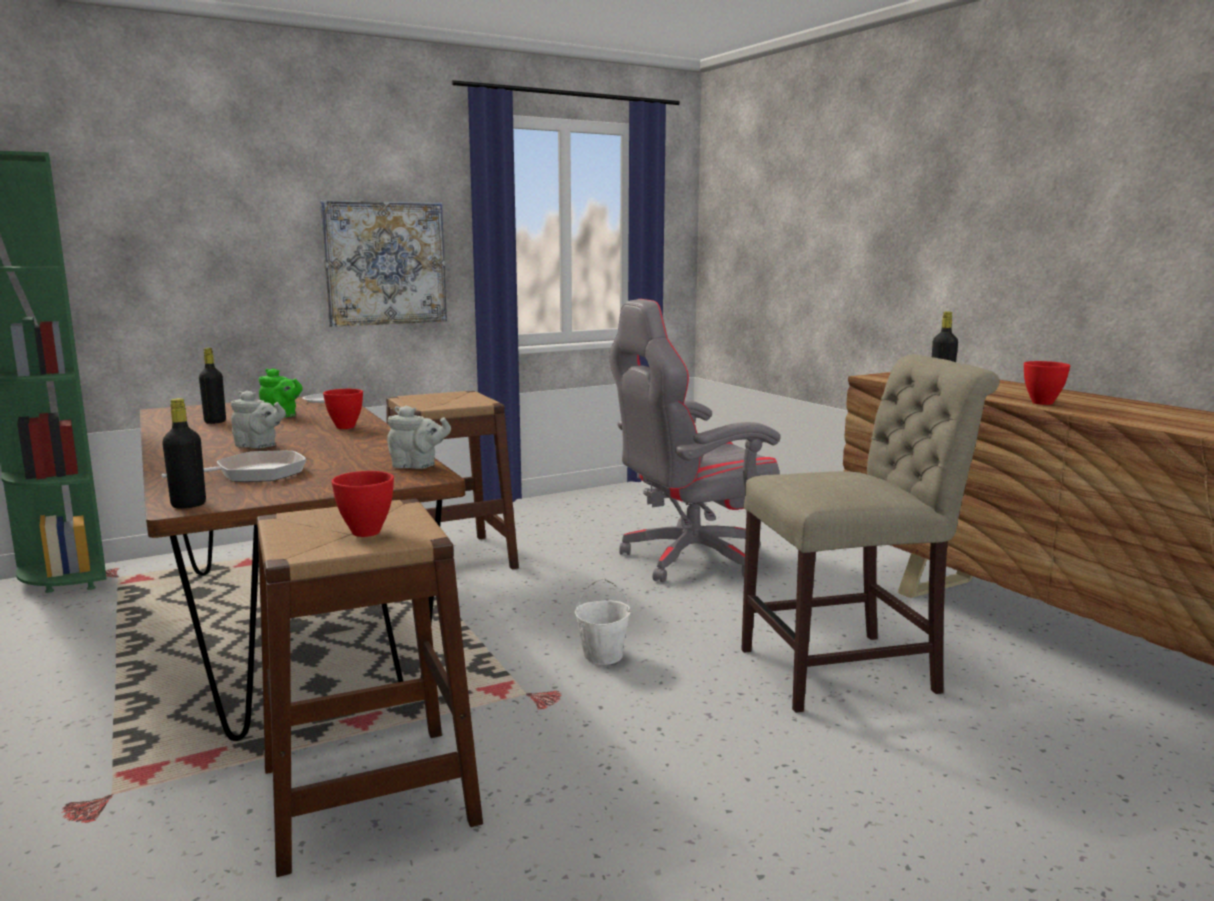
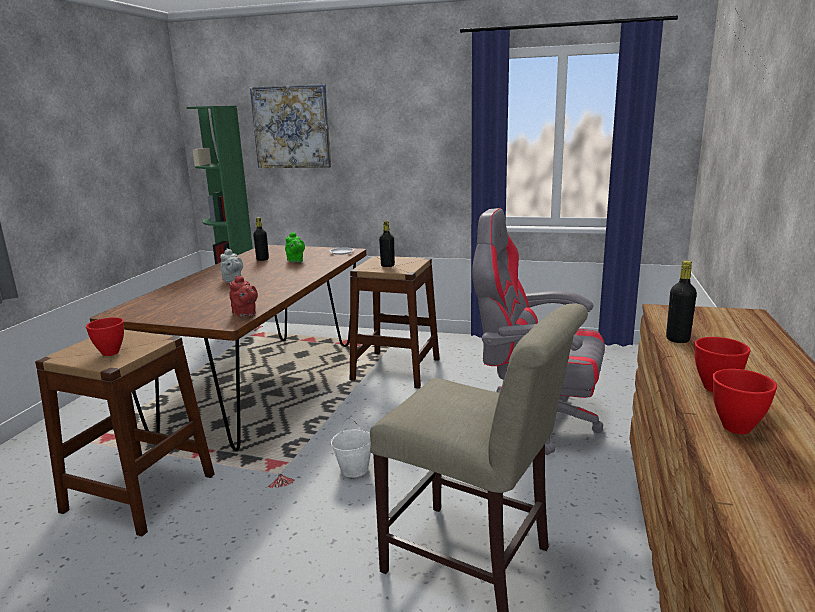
camera: 45 degrees right, 5 degrees up
(188, 505) = (118, 313): black bottle -> black bottle (387, 266)
(254, 474) = (182, 300): frying pan -> none
(346, 427) = (297, 275): red bowl -> red bowl (738, 428)
(385, 263) = (415, 162): picture -> picture (291, 127)
(417, 466) = (245, 314): grey teapot -> red teapot

